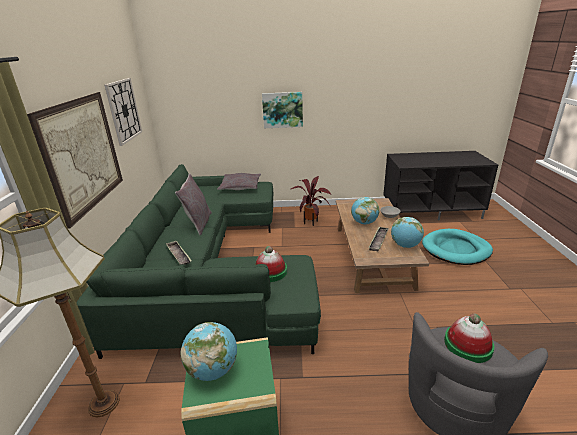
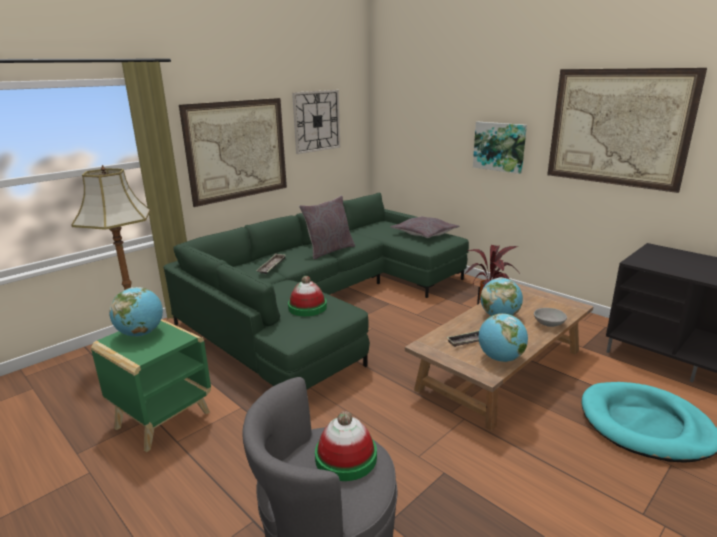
camera: 45 degrees right, 5 degrees down
(363, 87) = (617, 128): none -> picture

